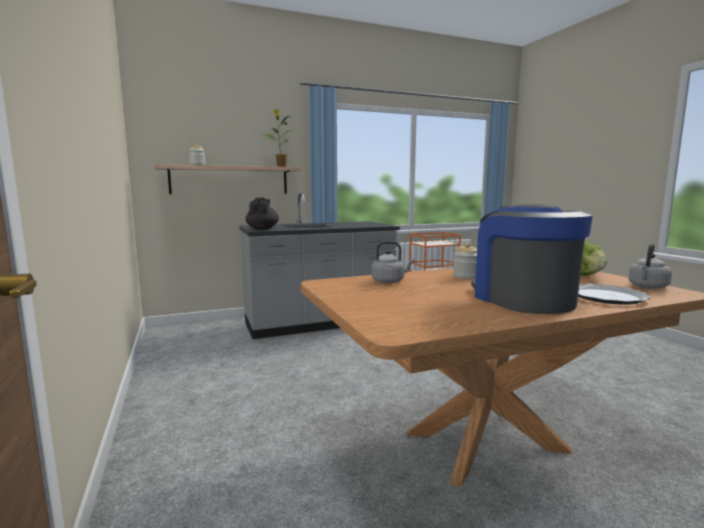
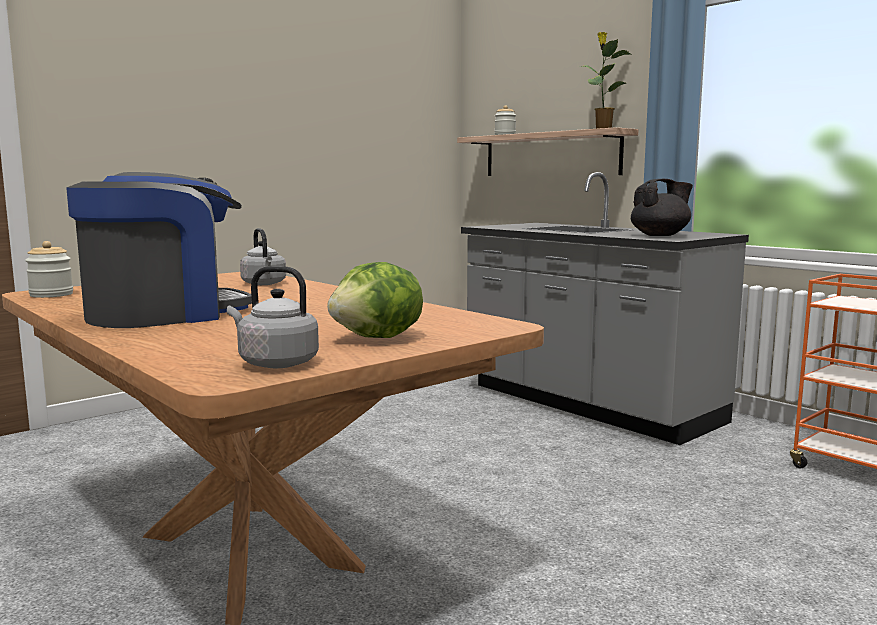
camera: 70 degrees right, 0 degrees up
(262, 229) = (498, 226): black teapot -> black teapot (660, 235)
(465, 276) = (316, 299): jar -> jar (51, 295)
(605, 297) = (181, 340): plate -> none

